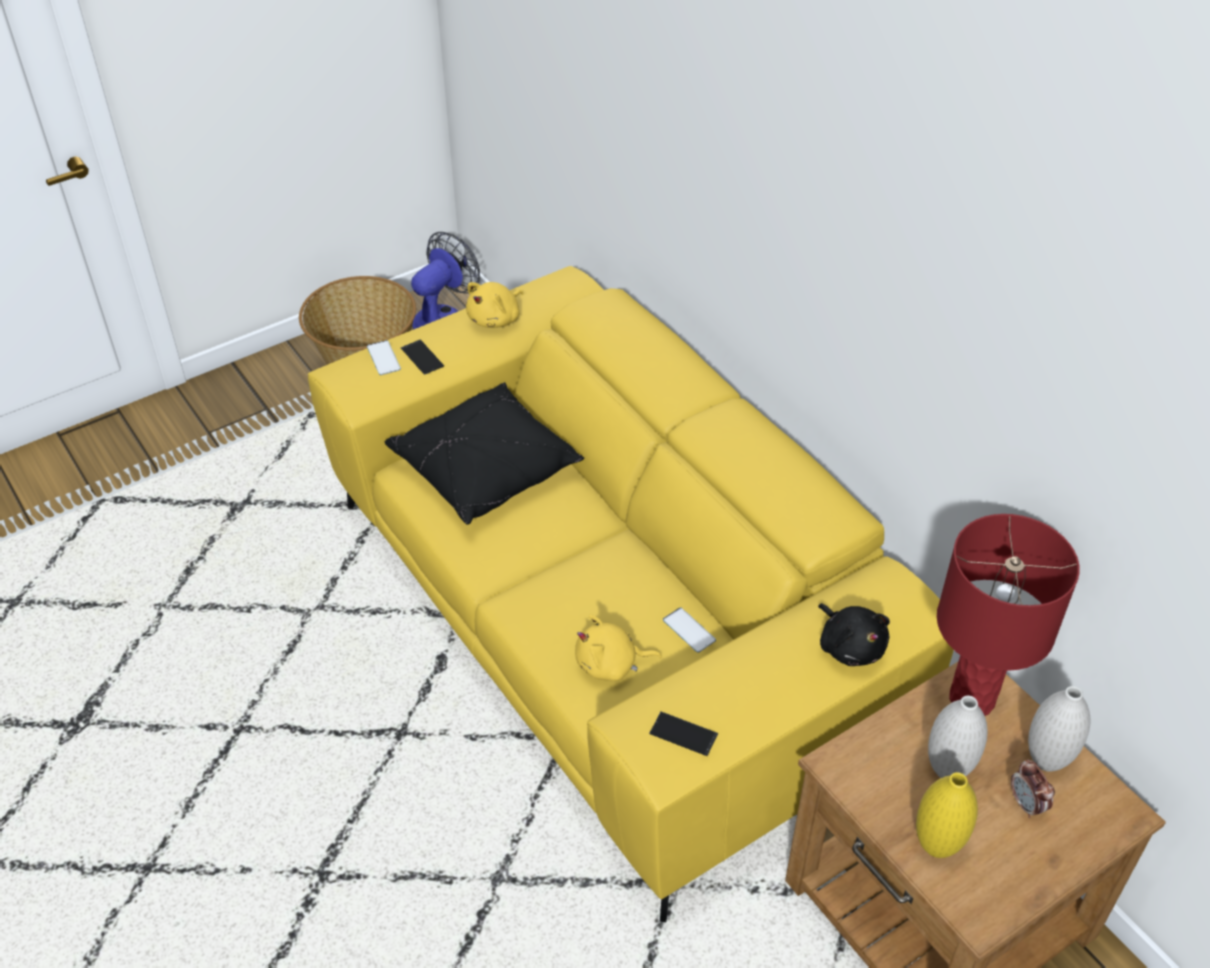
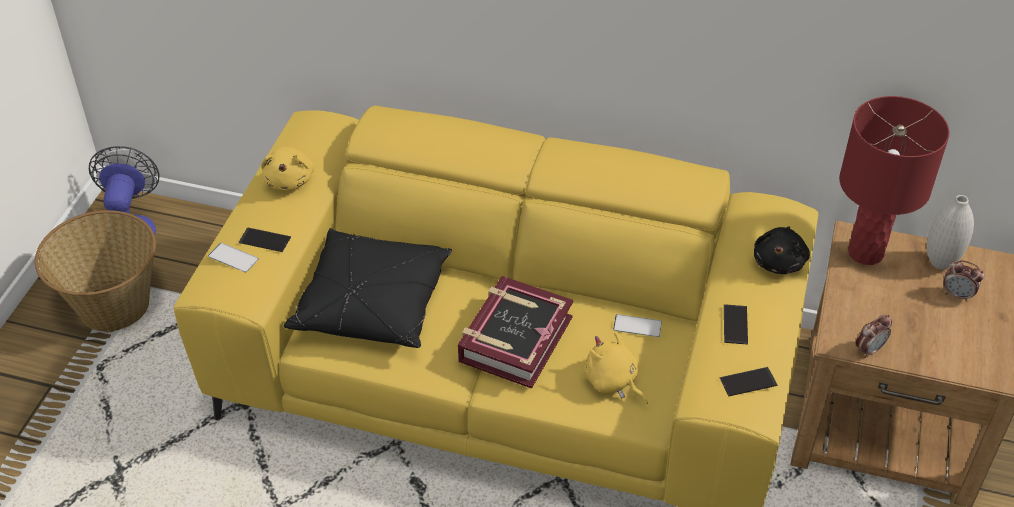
camera: 40 degrees left, 0 degrees up
(568, 572) = (514, 339): none -> book
(611, 664) = (613, 382): yellow plush toy -> yellow plush toy turned 90 degrees clockwise
(734, 675) = (735, 324): none -> phone
(850, 646) = (779, 261): black plush toy -> black plush toy turned 90 degrees clockwise
(860, 792) = (869, 350): none -> alarm clock
(936, 846) = (940, 351): yellow vase -> none
(947, 770) = (898, 303): white vase -> none

